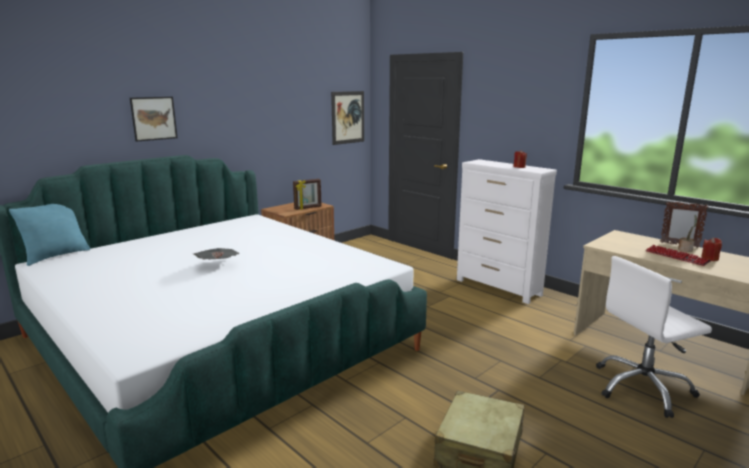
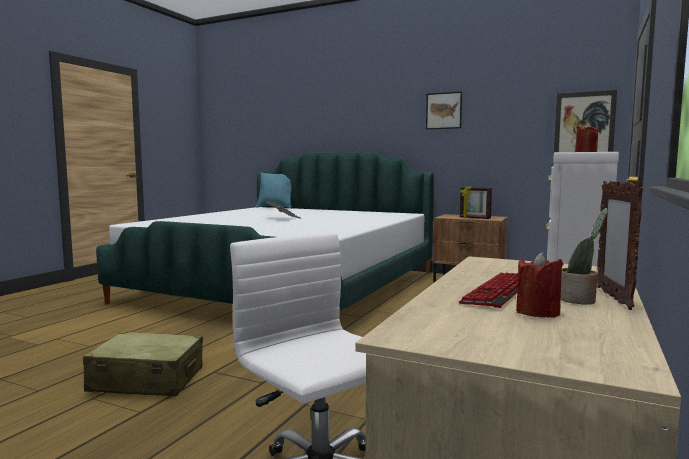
camera: 70 degrees right, 10 degrees down
(154, 118) = (359, 122): picture -> picture (443, 110)

